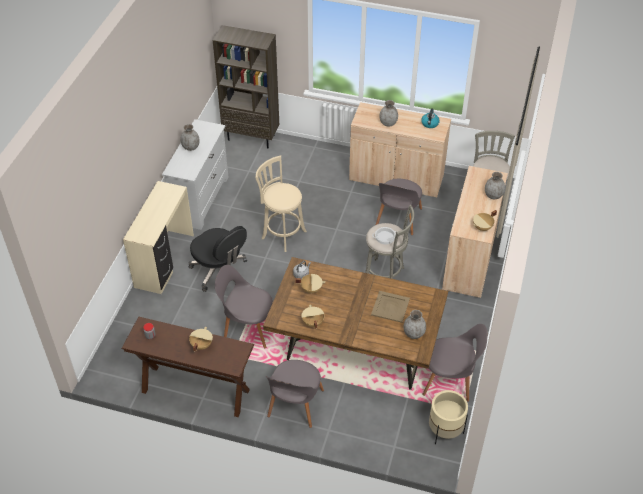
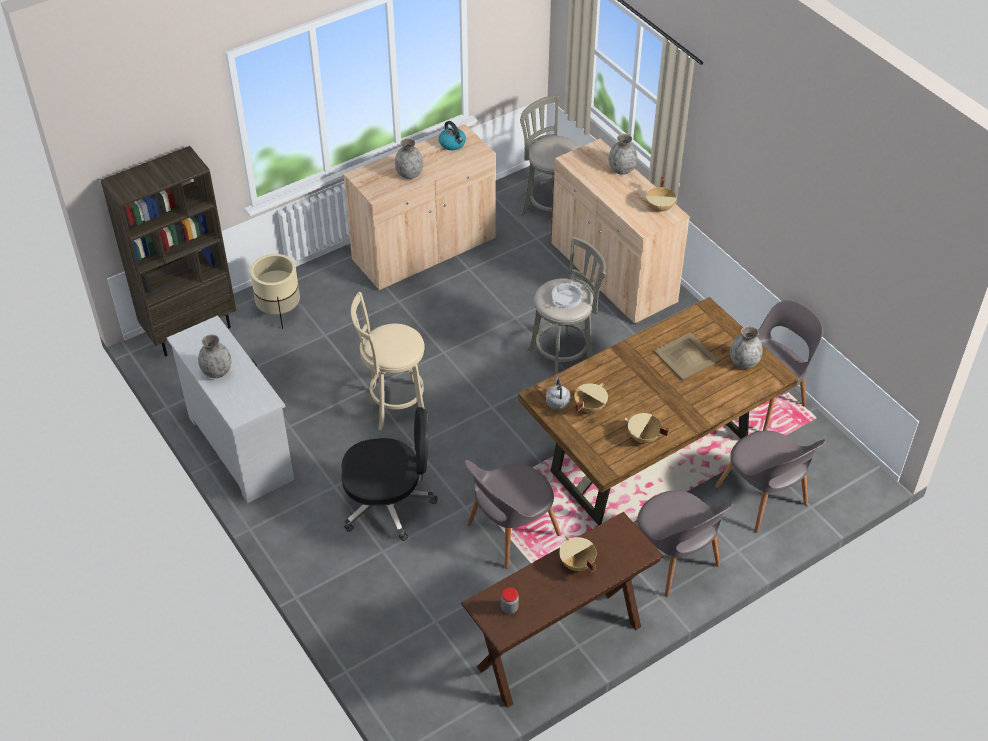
camera: 50 degrees left, 0 degrees up
(165, 261) = (306, 550): beige desk -> none
(398, 219) = (489, 290): grey chair -> grey chair (763, 499)
(445, 431) = (828, 451): beige planter -> beige planter (279, 312)

